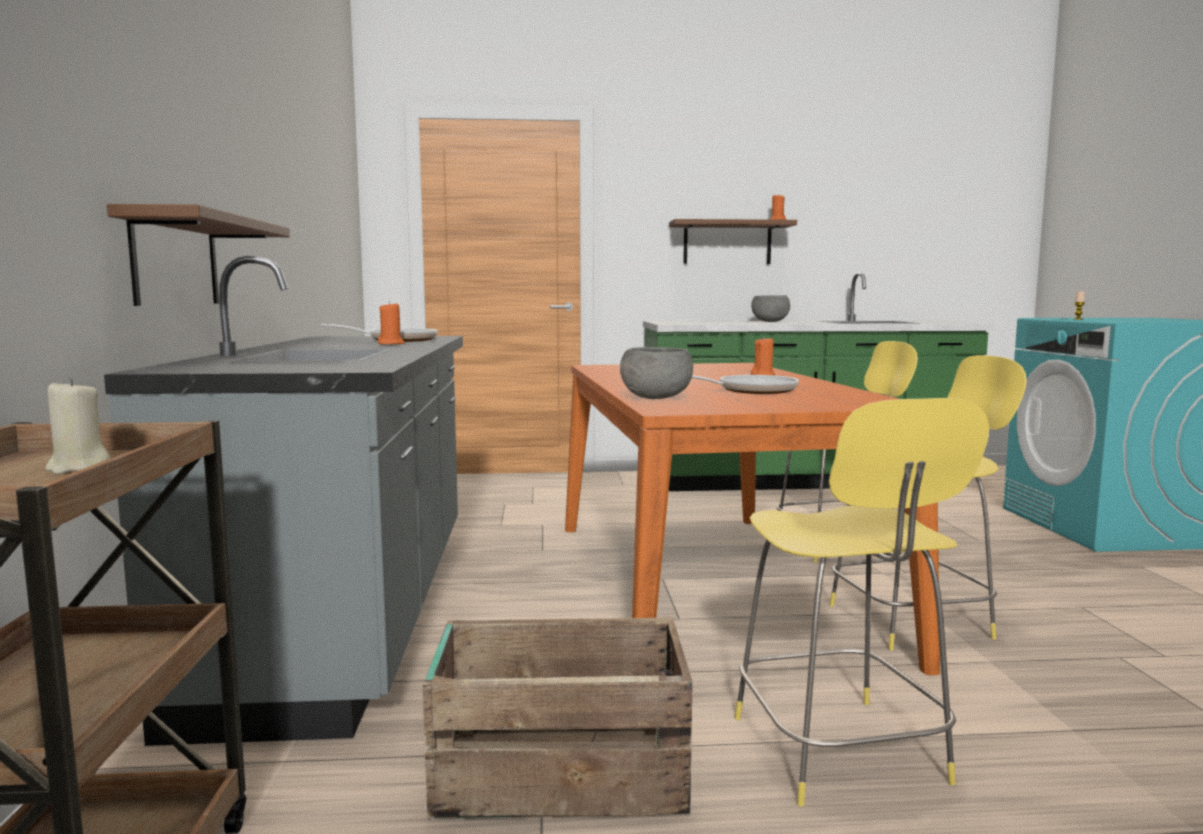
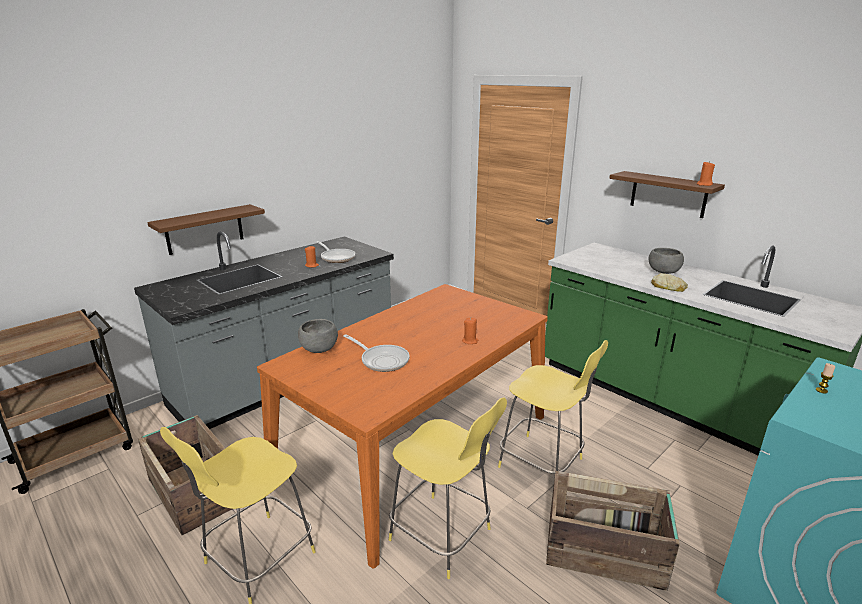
camera: 50 degrees right, 15 degrees up
(78, 468) = (55, 338): beige candle -> none
(808, 323) = (668, 287): none -> bread
(1007, 565) = (606, 551): none -> crate

